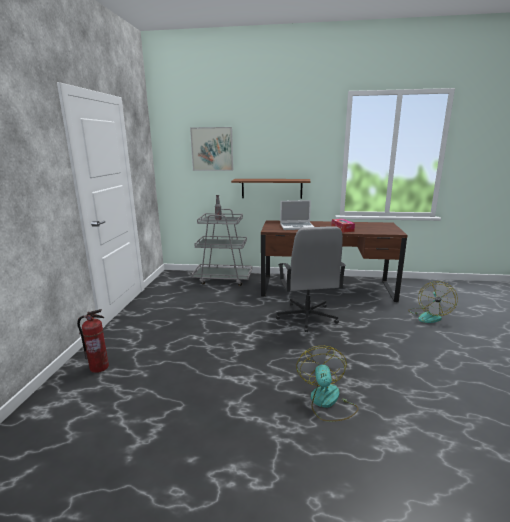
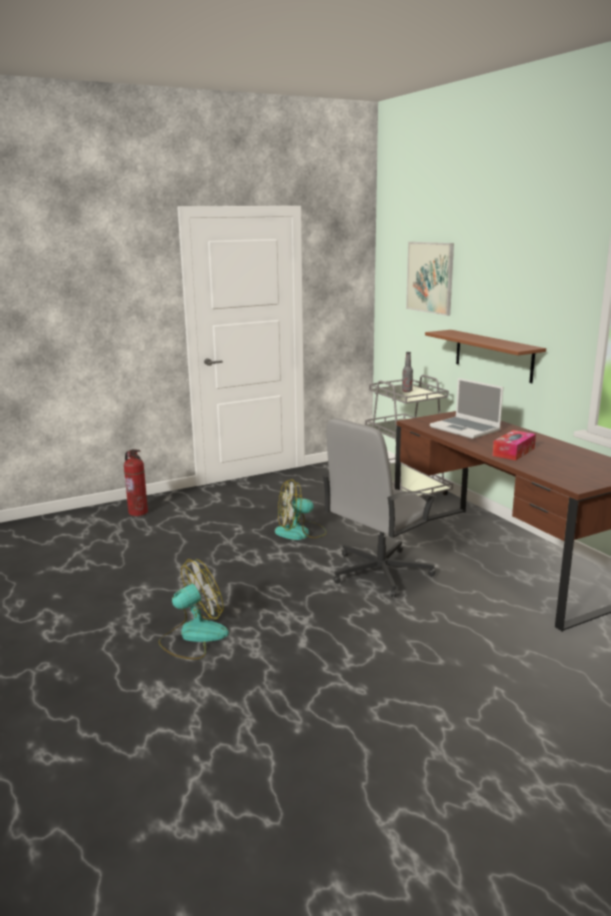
camera: 55 degrees right, 0 degrees up
(429, 316) = (551, 671): fan -> fan (300, 533)

